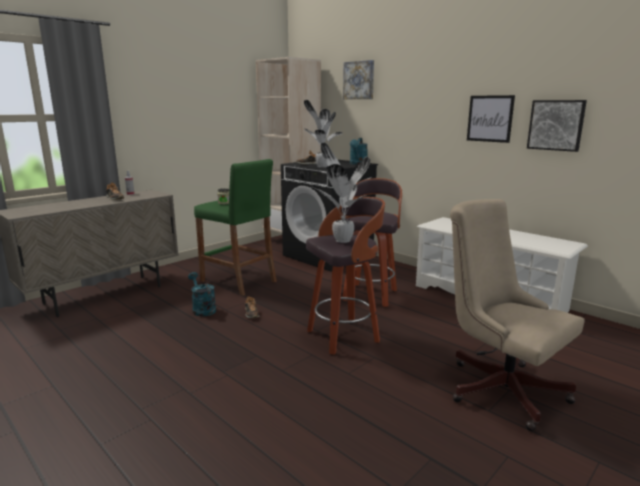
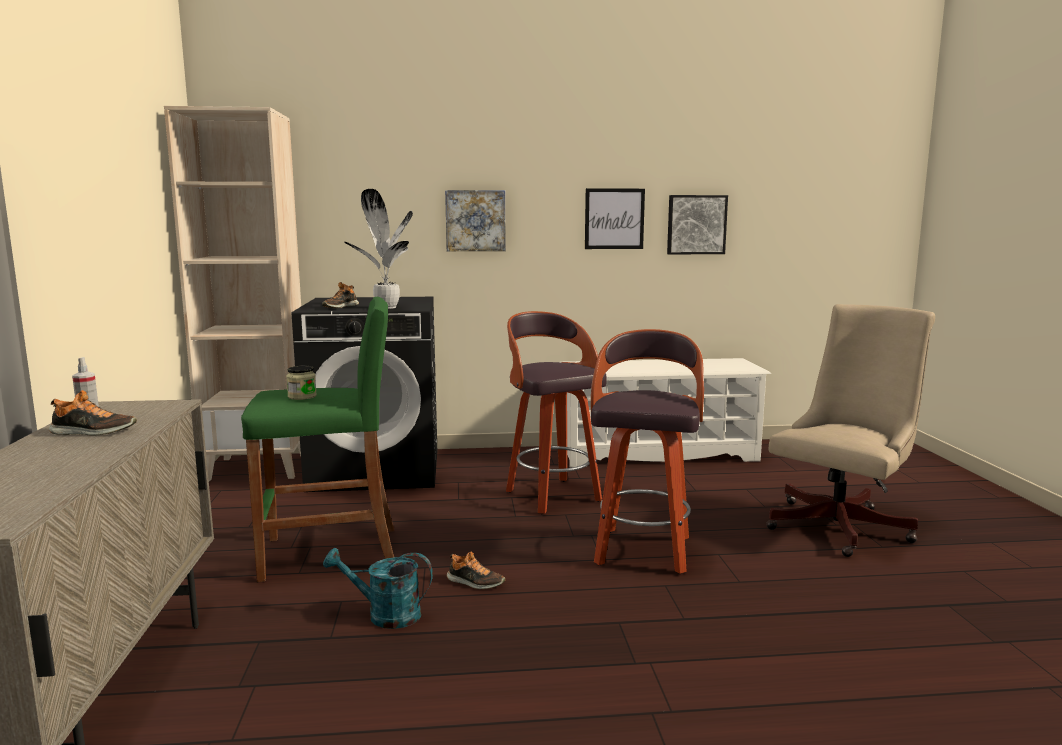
camera: 50 degrees left, 5 degrees down
(341, 240) = (650, 397): potted plant -> none
(358, 164) = (412, 299): turquoise watering can -> none
(359, 80) = (381, 159): picture -> picture (475, 220)
(498, 386) = (843, 525): beige office chair -> beige office chair turned 135 degrees clockwise

